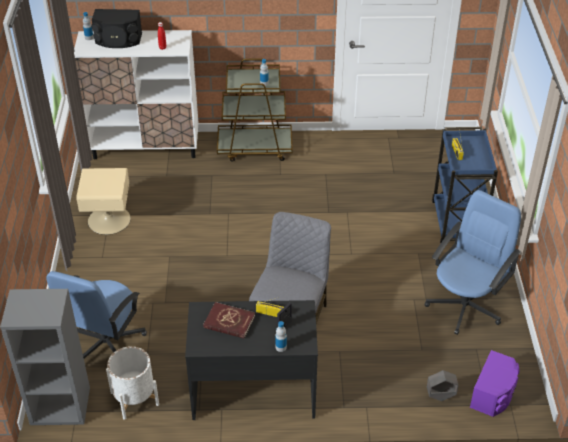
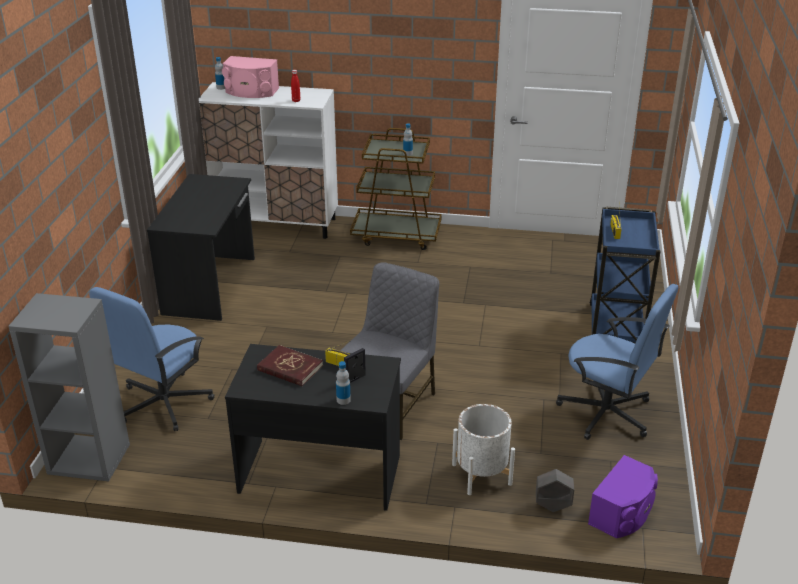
camera: 10 degrees right, 10 degrees down
(108, 220) = (211, 285): beige nightstand -> black desk
(118, 40) = (251, 91): black speaker -> pink speaker
(134, 398) = (177, 462): white planter -> white planter (481, 474)
(465, 306) = (607, 413): blue office chair -> blue office chair turned 75 degrees clockwise

